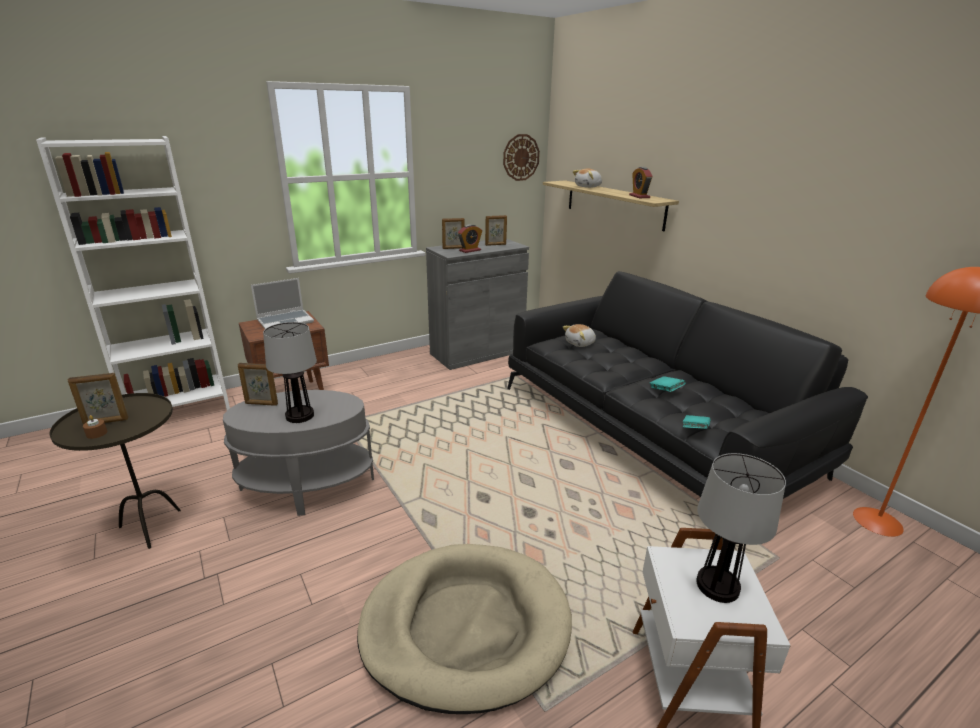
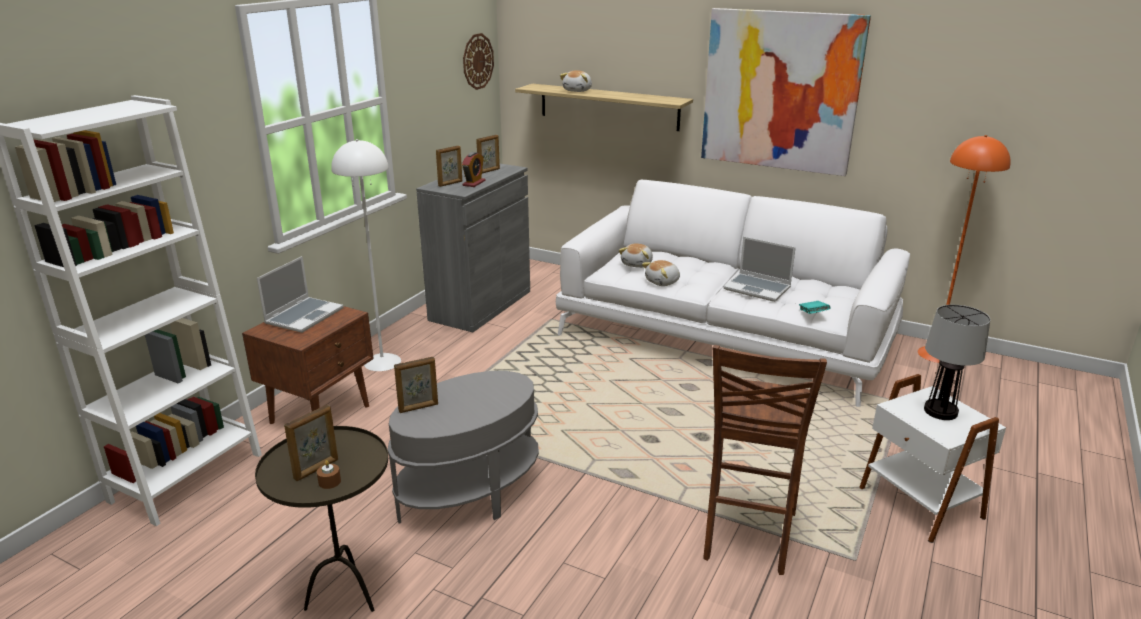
camera: 30 degrees left, 0 degrees up
(300, 416) = (480, 405): table lamp -> none
(369, 373) = (382, 362): none -> white floor lamp
(465, 627) = (746, 537): beige dog bed -> brown stool
(584, 363) = (663, 282): none -> plush toy
(639, 196) = (651, 98): alarm clock -> none
(650, 430) = (725, 335): black sofa -> white sofa
(666, 390) = (758, 288): turquoise book -> laptop
(757, 197) = (780, 91): none -> picture

